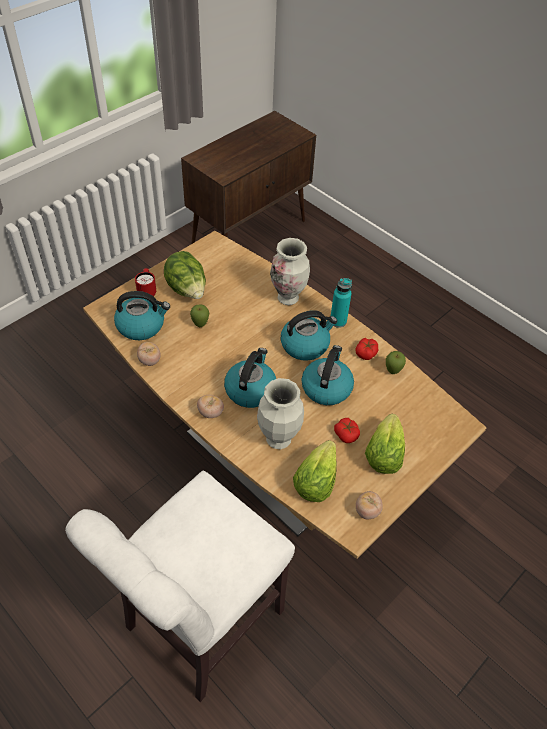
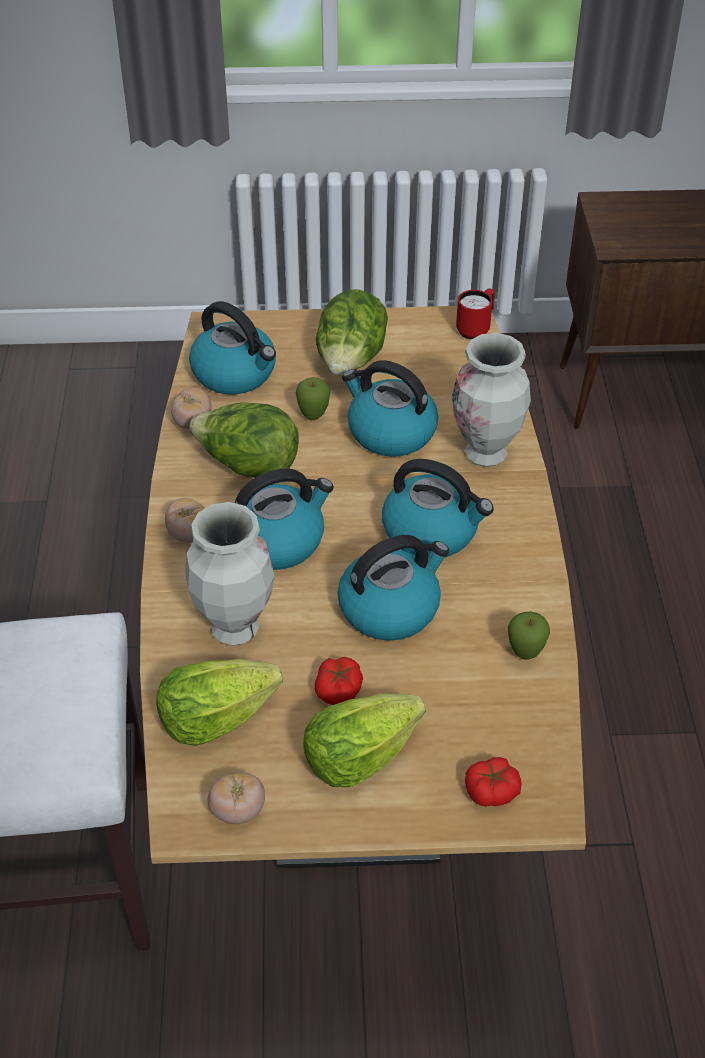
camera: 45 degrees right, 5 degrees down
(147, 292) = (294, 336): red mug -> red mug (476, 329)
(199, 365) = (248, 466): none -> lettuce
(240, 312) = (390, 432): none -> kettle
(338, 321) = (525, 530): turquoise bottle -> none
(366, 353) = (514, 601): tomato -> tomato (492, 791)

